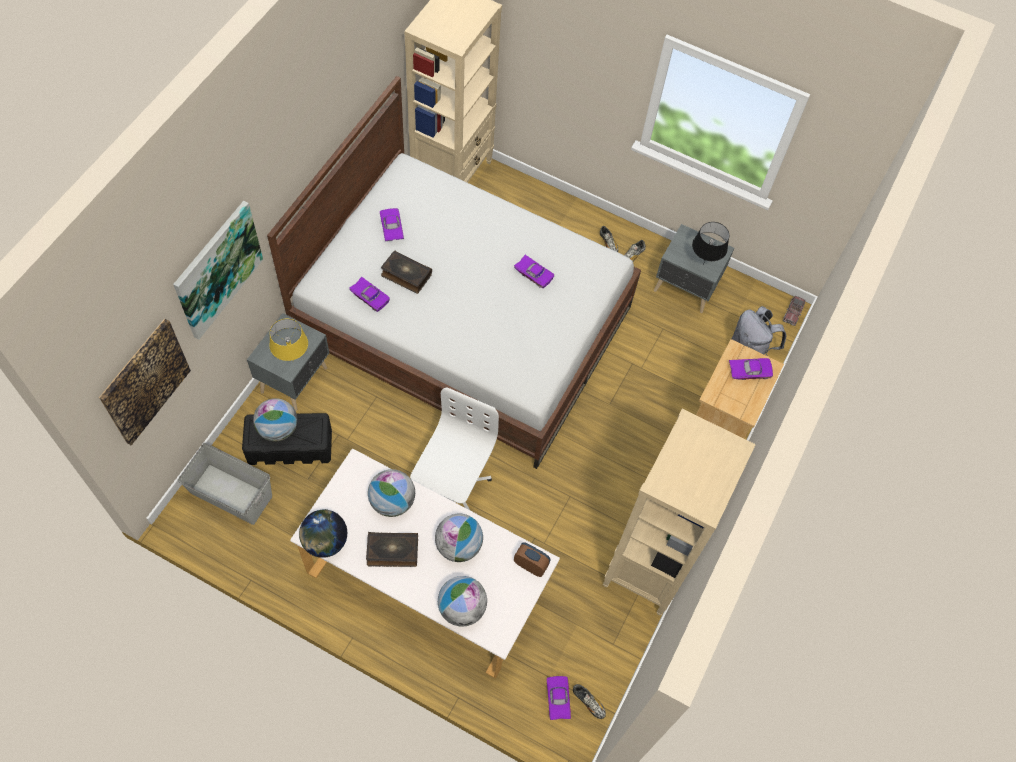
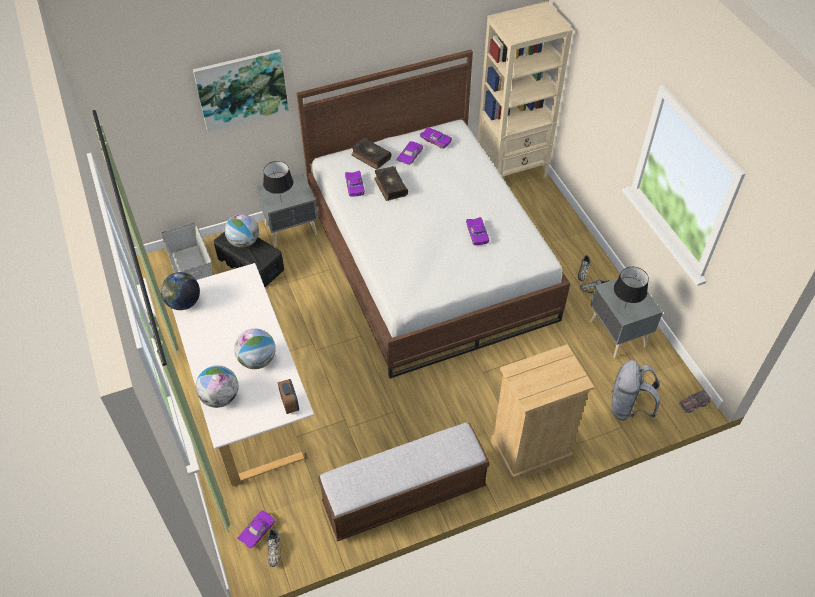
camera: 45 degrees right, 10 degrees down
(145, 381) = (150, 130): picture -> none
(293, 361) = (281, 202): yellow table lamp -> black table lamp
(392, 502) = (245, 307): globe -> none
(392, 552) = (215, 335): book -> book (370, 157)
(451, 486) = (323, 351): white office chair -> none
(647, 567) = (404, 495): beige bookcase -> bench
(749, 370) = (560, 373): purple toy car -> purple toy car (436, 140)

